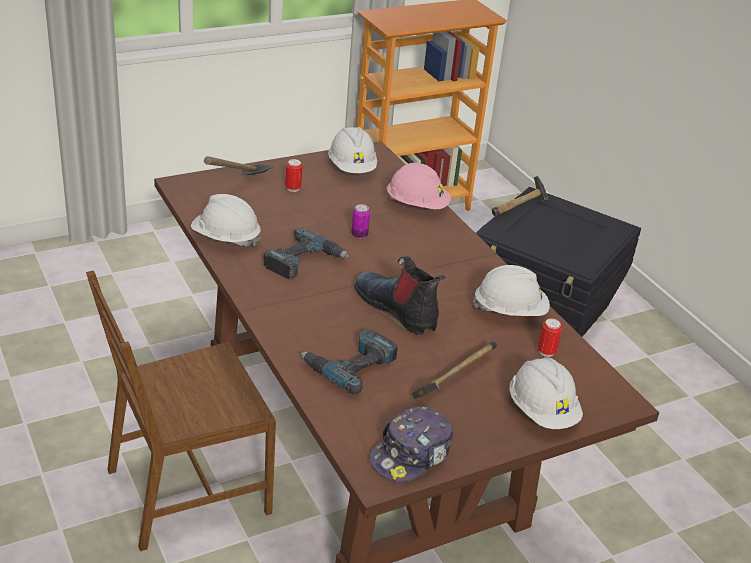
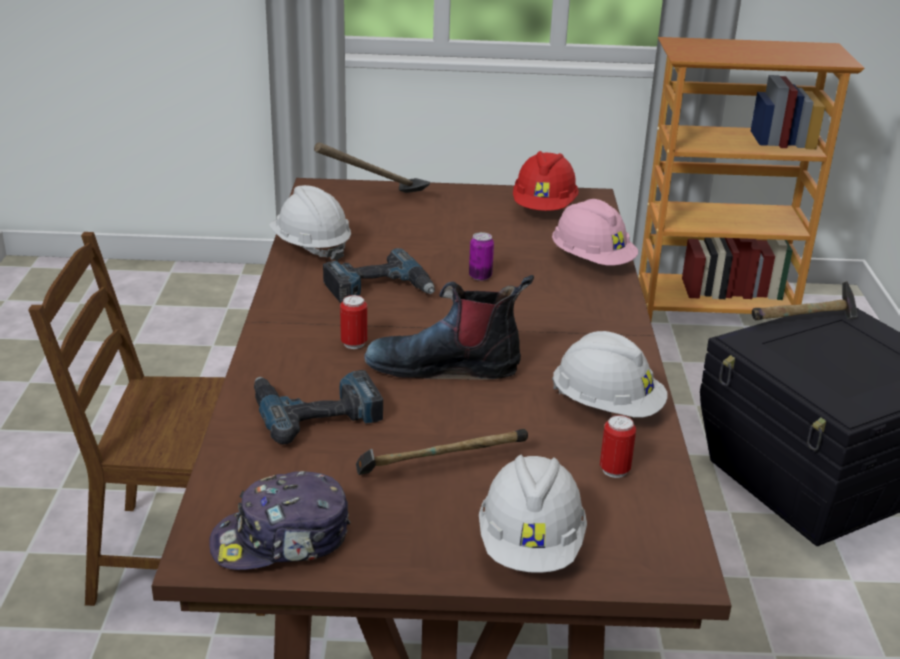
camera: 30 degrees right, 5 degrees down
(293, 188) = (446, 215): can -> can (354, 343)
(352, 168) = (544, 208): white hard hat -> red hard hat
(397, 309) = (445, 366): boot -> boot turned 75 degrees counterclockwise

